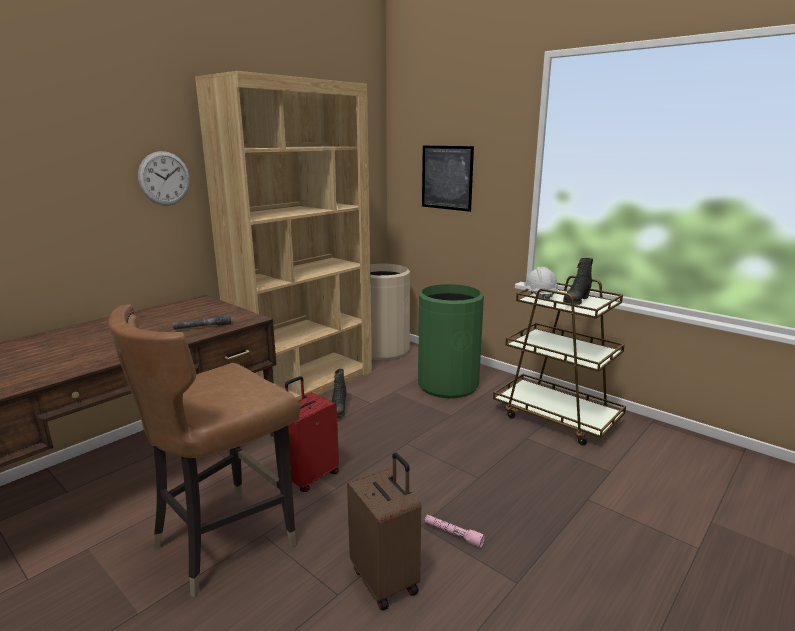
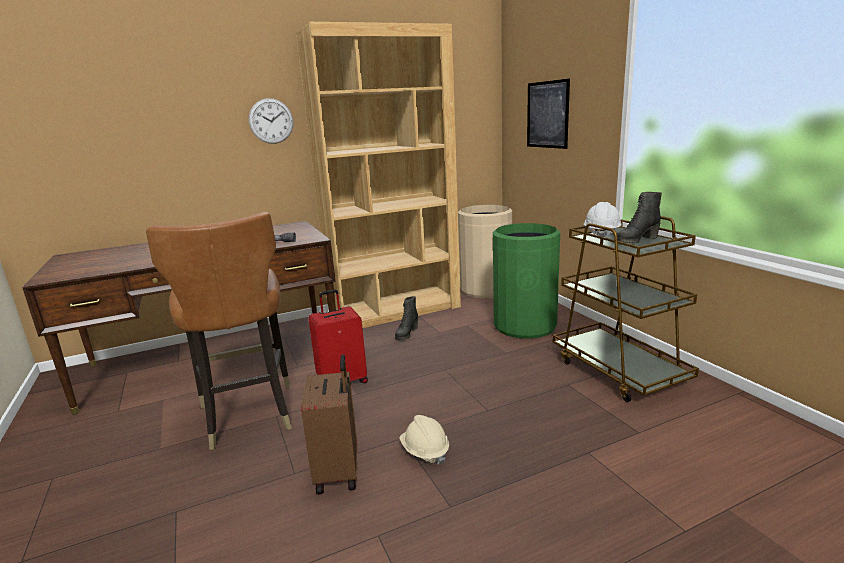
camera: 25 degrees right, 0 degrees up
(225, 540) = (248, 414): brown chair -> brown chair turned 90 degrees counterclockwise
(453, 534) = (425, 451): pink flashlight -> beige hard hat

